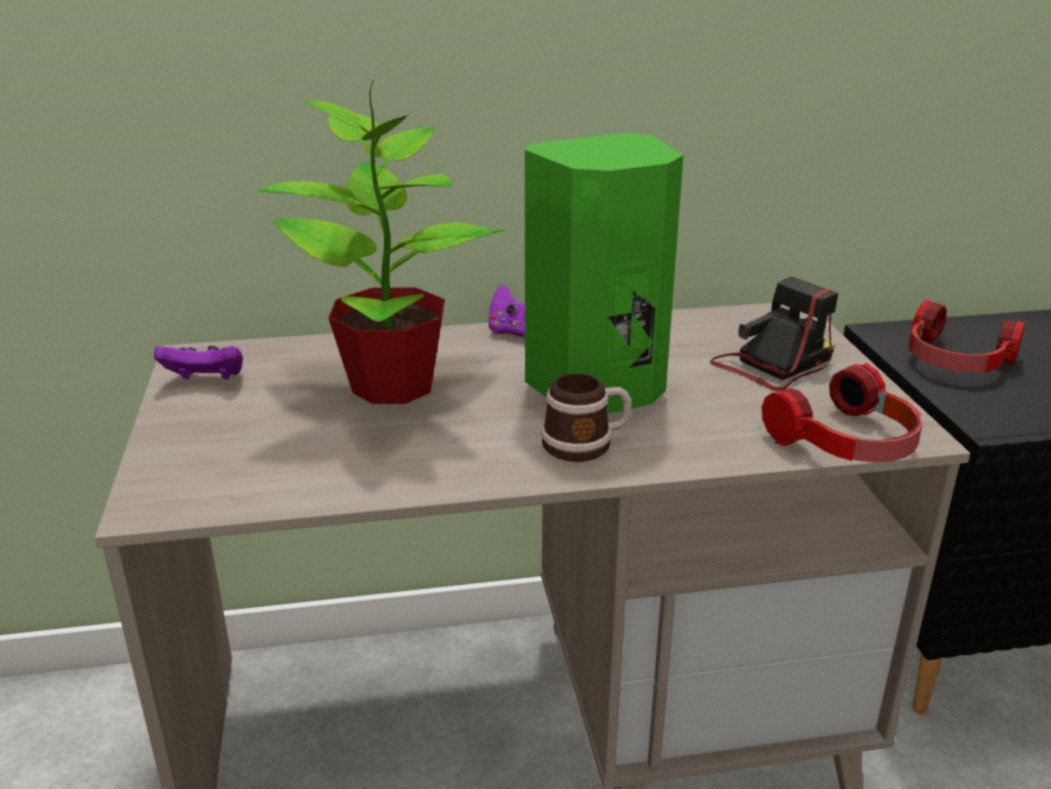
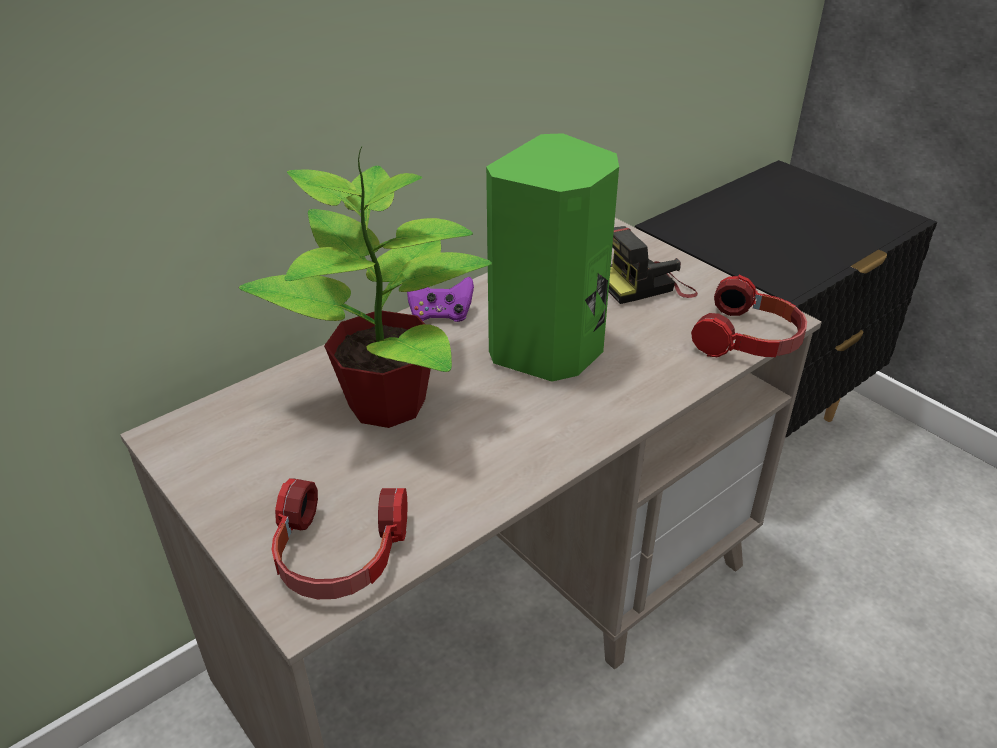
camera: 30 degrees left, 10 degrees up
(206, 380) = (212, 458): purple game controller -> none
(586, 444) = (588, 405): mug -> none
(773, 365) = (646, 286): camera -> camera turned 135 degrees counterclockwise
(955, 361) = (728, 238): headphones -> headphones (338, 556)

